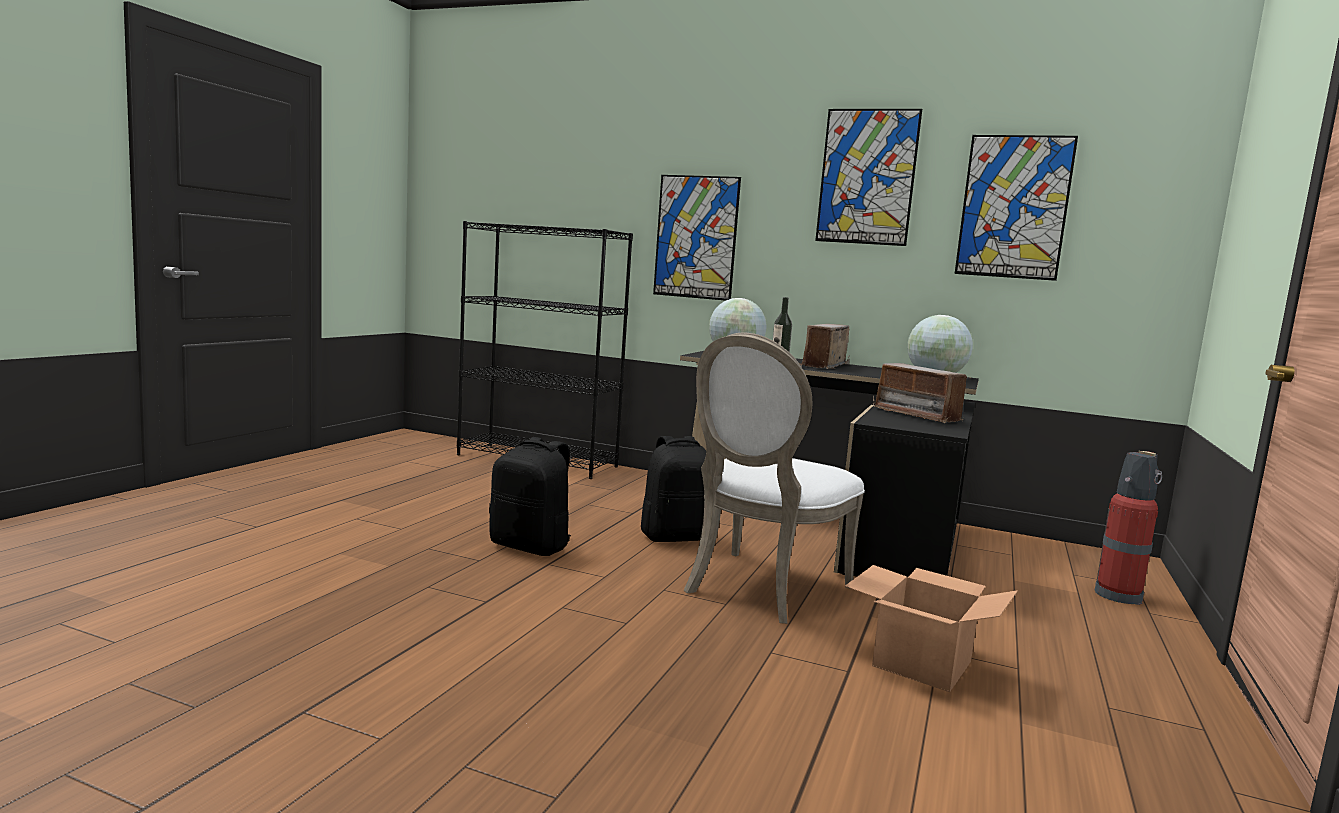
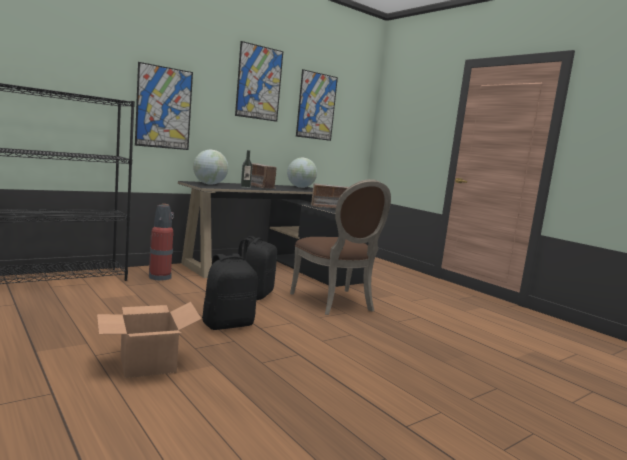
camera: 60 degrees left, 0 degrees up
(760, 589) = (335, 303): white chair -> brown chair
(922, 664) = (420, 306): cardboard box -> cardboard box (148, 364)
(1119, 595) = (384, 266): fire extinguisher -> fire extinguisher (160, 277)

